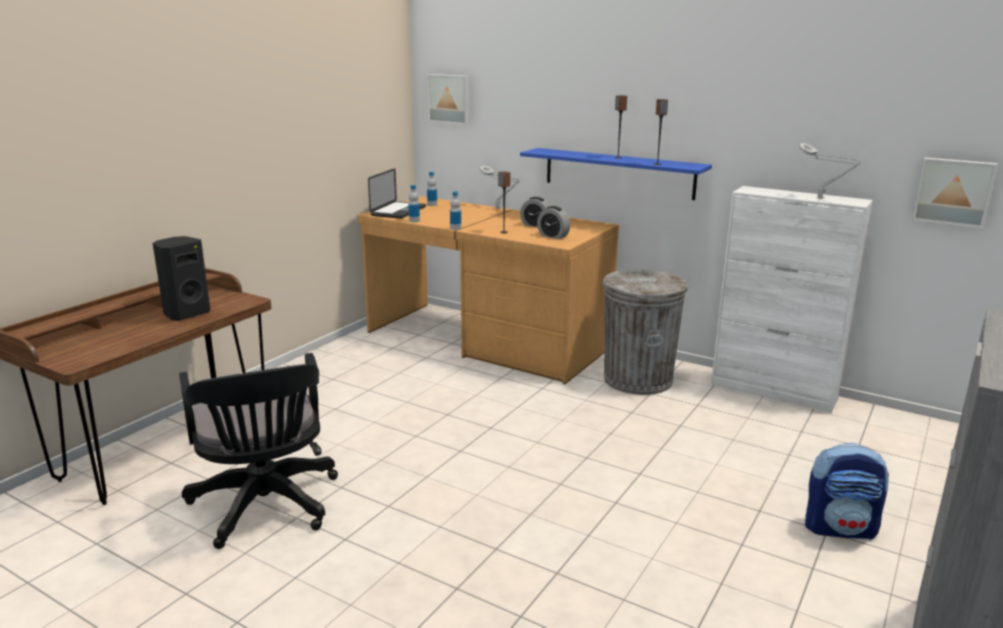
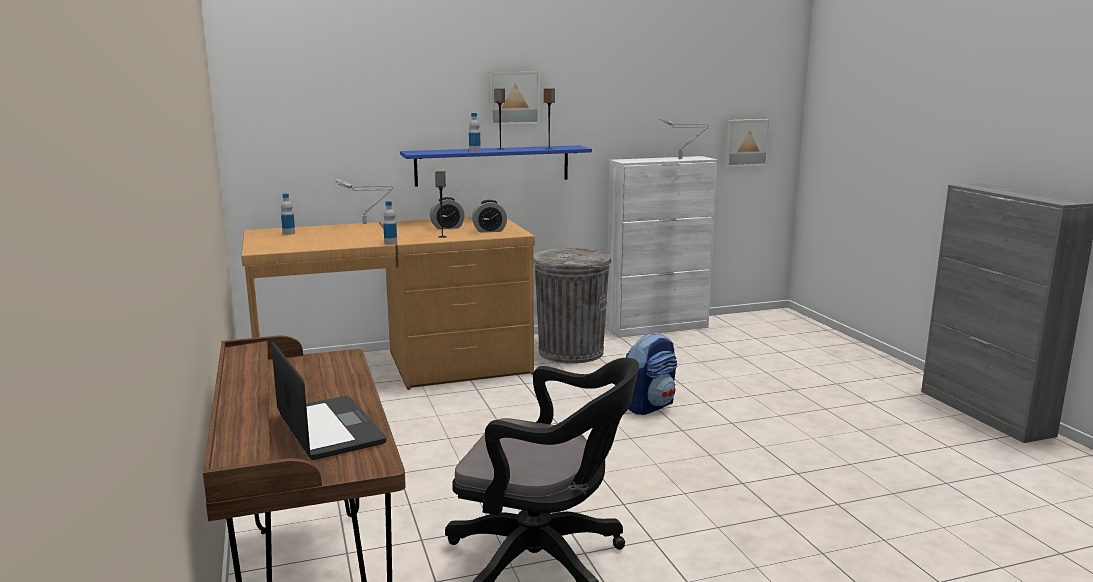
camera: 50 degrees left, 5 degrees down
(186, 314) = (319, 388): black speaker -> none
(398, 211) = (276, 244): laptop -> laptop (330, 429)
(414, 221) = (327, 247): bottle -> bottle (474, 151)
(450, 99) = (276, 107): picture -> picture (513, 98)
(840, 528) = (837, 379): backpack -> backpack (650, 406)

